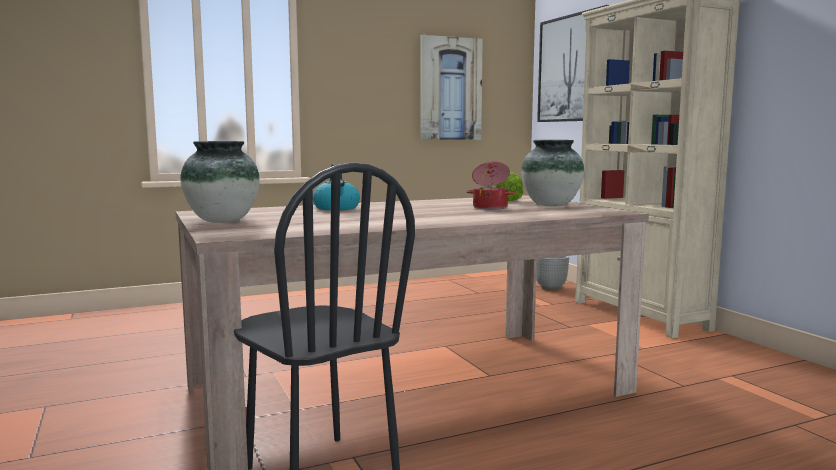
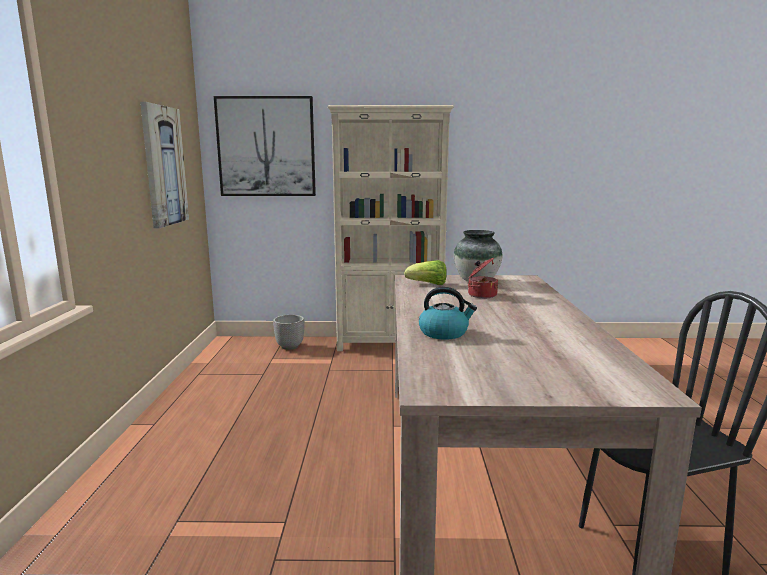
camera: 65 degrees left, 5 degrees up
(223, 221) = (529, 385): vase -> none

